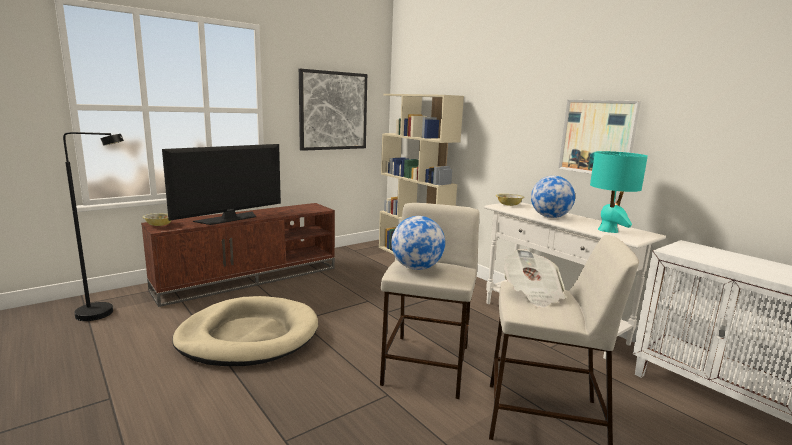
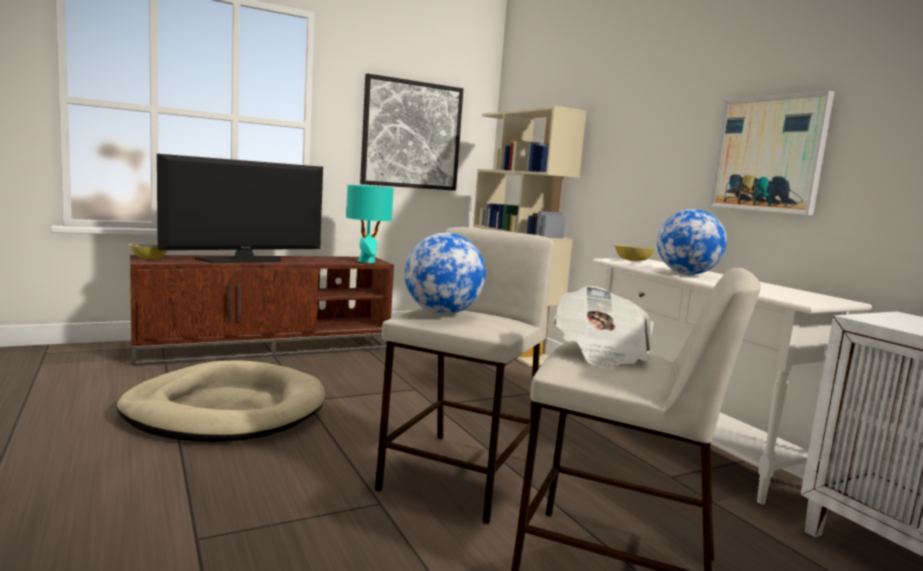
camera: 10 degrees right, 5 degrees down
(105, 313) = (62, 365): black floor lamp -> none
(608, 230) = (772, 291): turquoise table lamp -> turquoise table lamp (366, 261)

